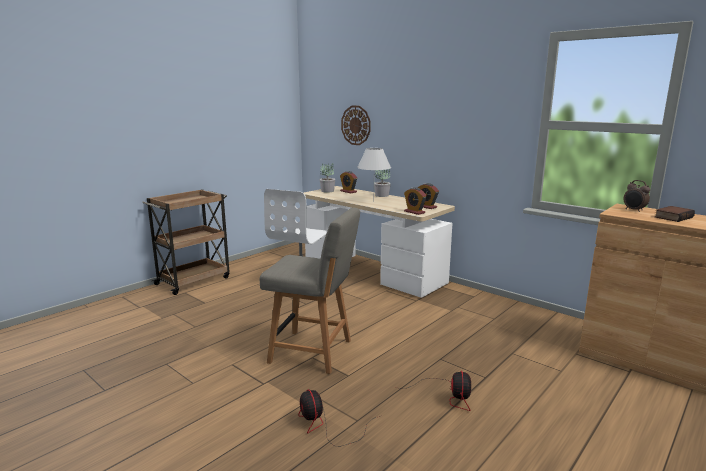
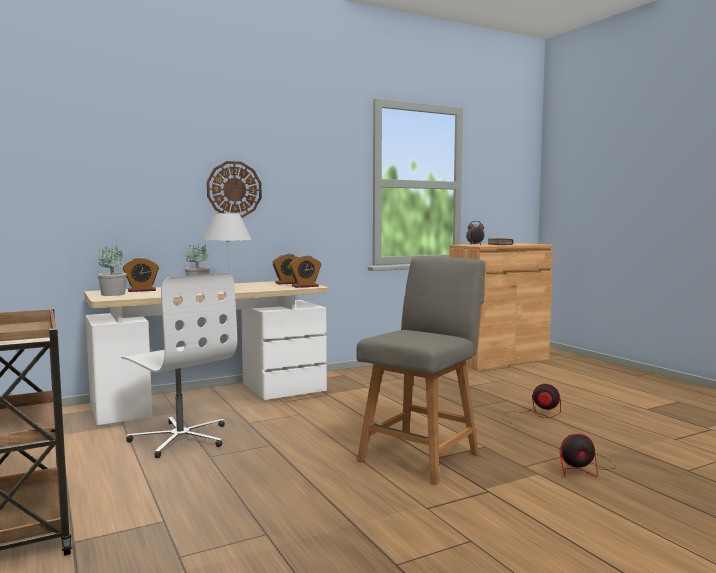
camera: 70 degrees left, 10 degrees down
(356, 125) = (121, 188): wall clock -> wall clock (234, 189)

